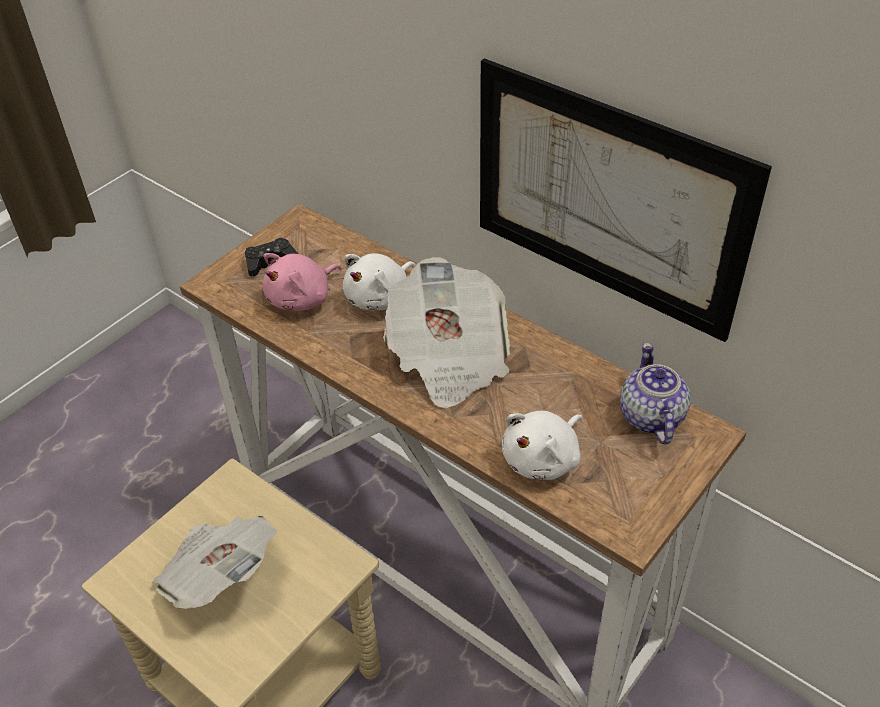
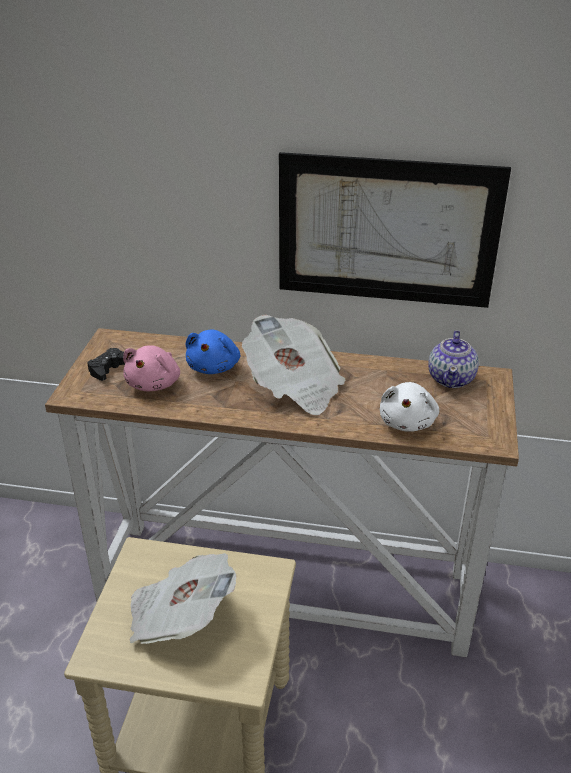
camera: 30 degrees left, 10 degrees down
(381, 298) = (214, 367): white plush toy -> blue plush toy
(650, 417) = (451, 378): teapot -> teapot turned 135 degrees counterclockwise

